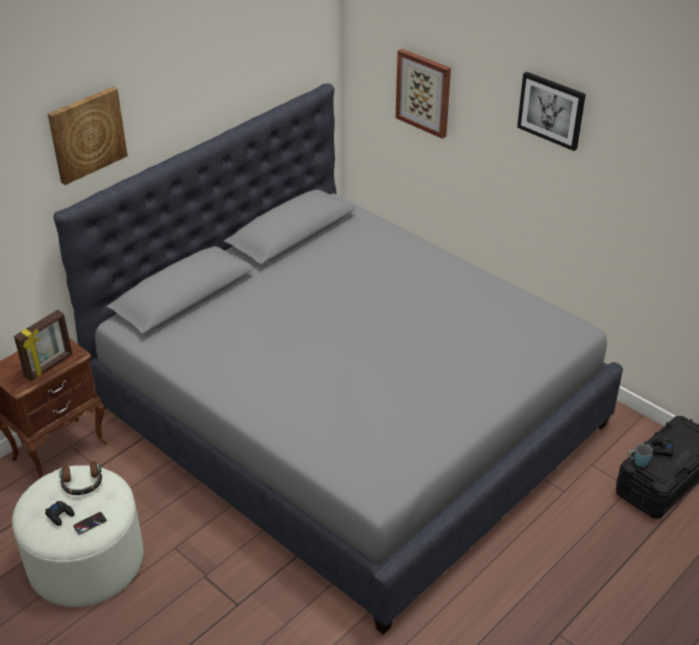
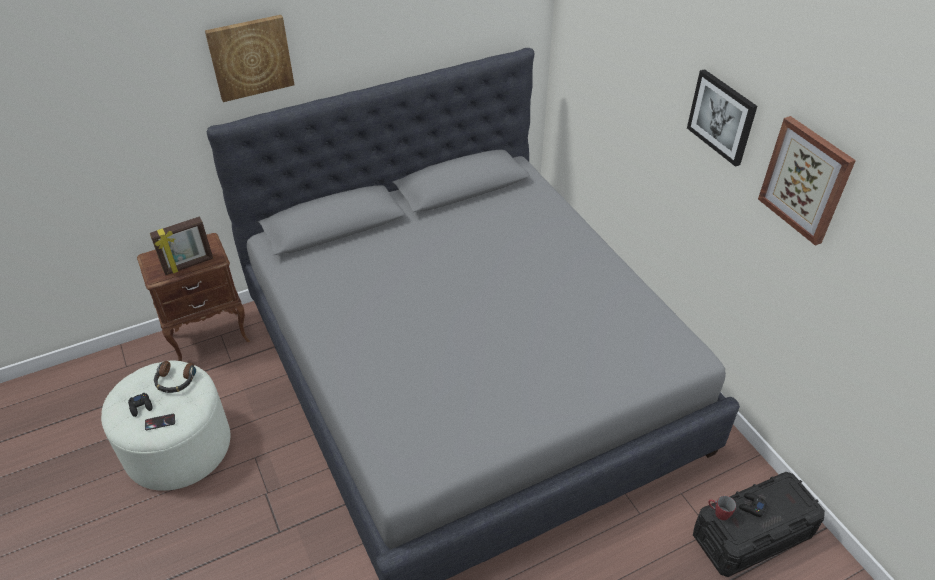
camera: 20 degrees right, 5 degrees up
(424, 92) = (613, 73): picture -> picture (806, 180)
(637, 462) = (718, 513): blue mug -> red mug

